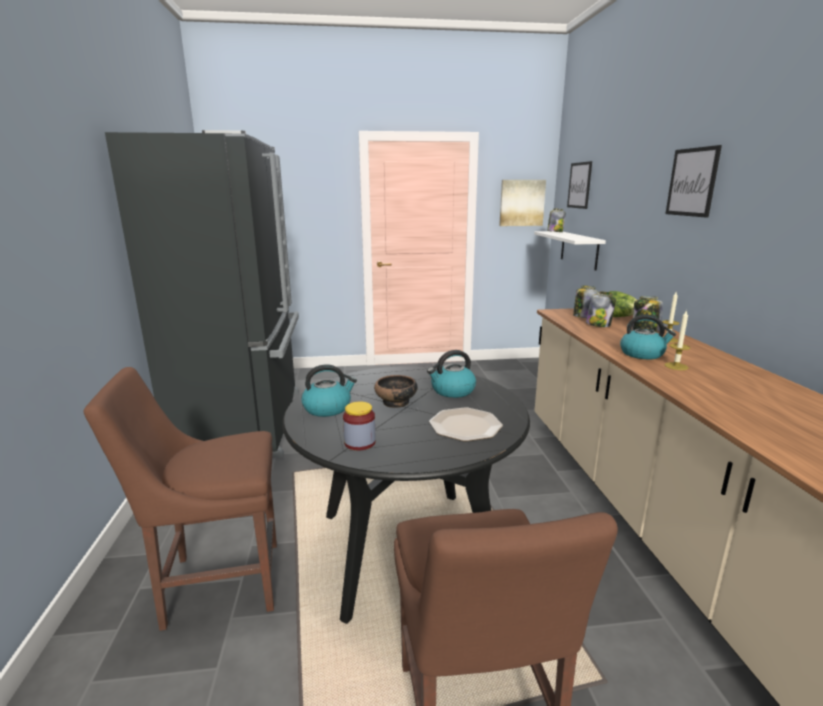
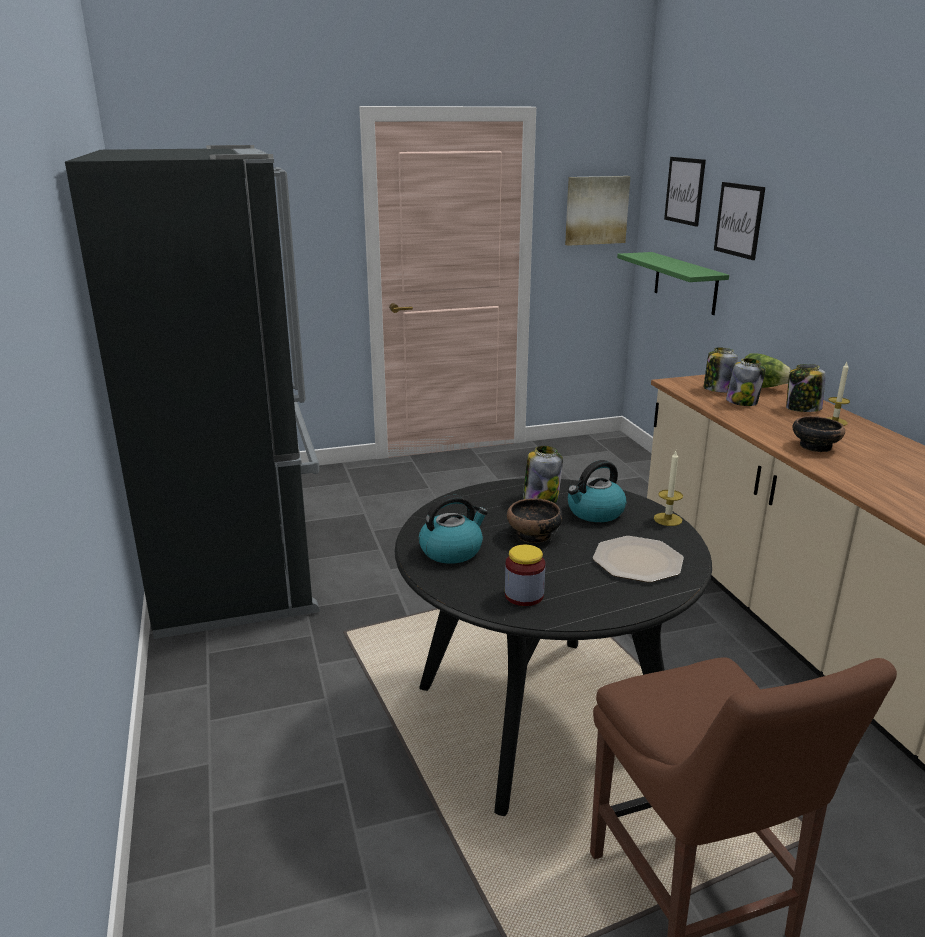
camera: 10 degrees left, 5 degrees up
(216, 583) = (314, 790): brown chair -> none
(555, 232) = (648, 255): jar -> jar (541, 498)
(579, 249) = (685, 283): white shelf -> green shelf
(642, 354) = (814, 446): kettle -> bowl
(676, 366) = (859, 462): candle -> candle (667, 519)
(692, 182) = (860, 215): picture -> picture (739, 220)

